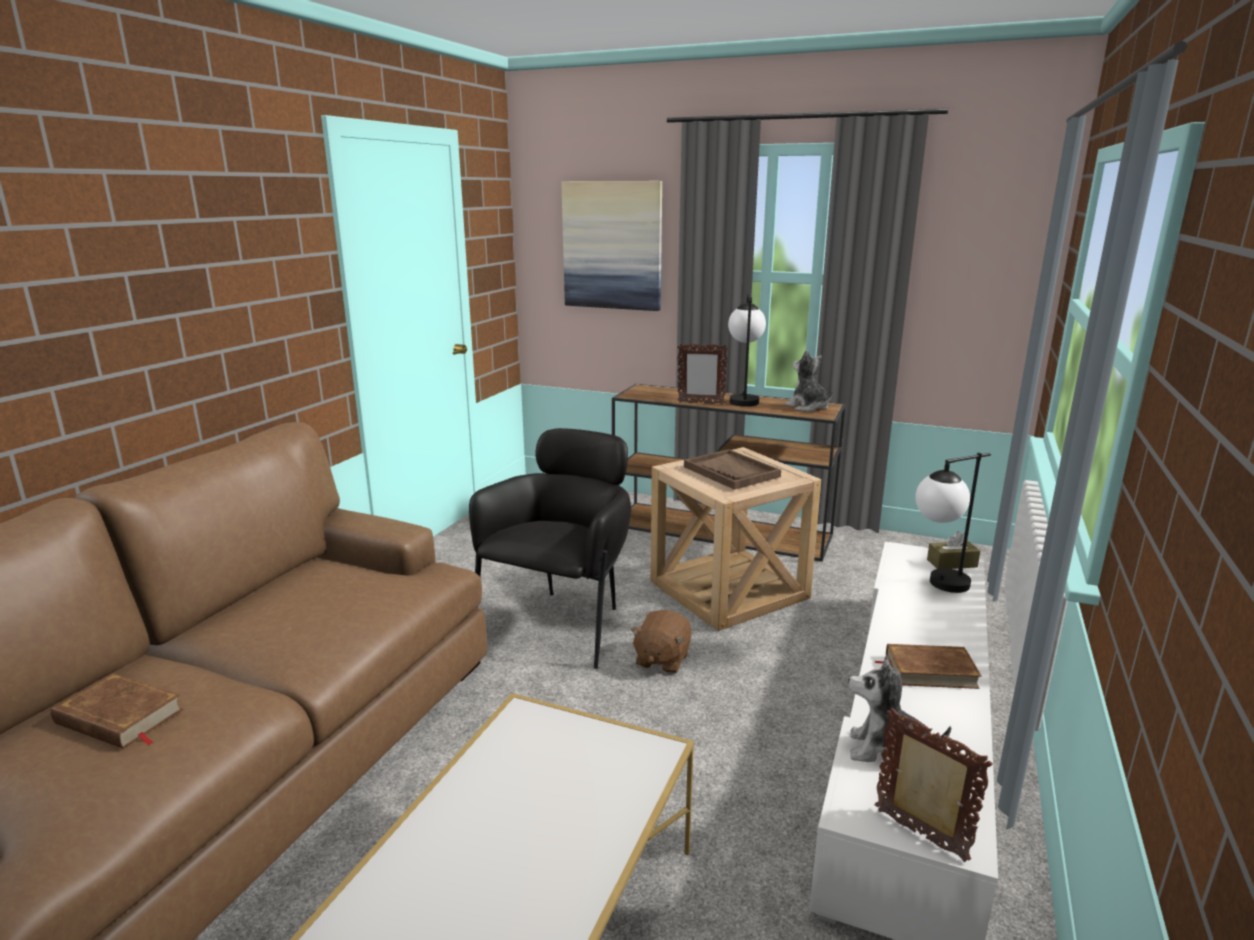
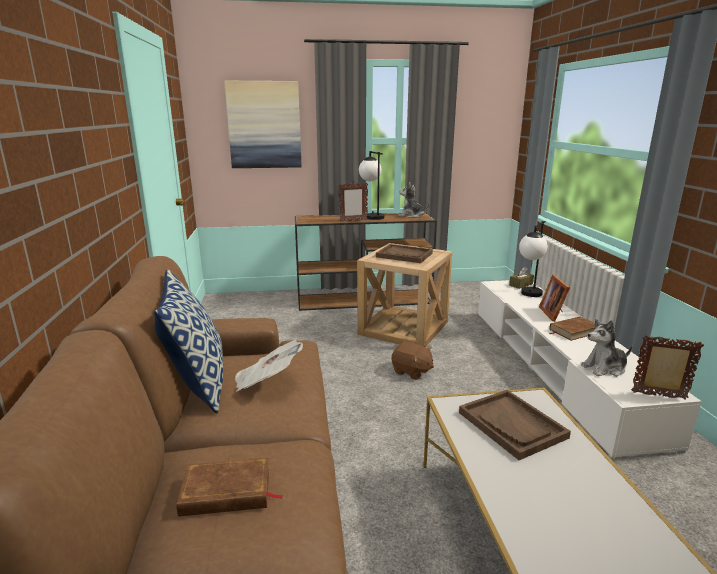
camera: 30 degrees left, 0 degrees up
(262, 589) = (197, 384): none -> pillow
(326, 608) = (267, 382): none -> newspaper
(559, 776) = (512, 425): none -> brown tray
(561, 622) = (333, 369): black armchair -> none
(661, 659) = (411, 372): brown plush toy -> brown plush toy turned 45 degrees counterclockwise
(937, 630) = (553, 313): none -> picture frame

